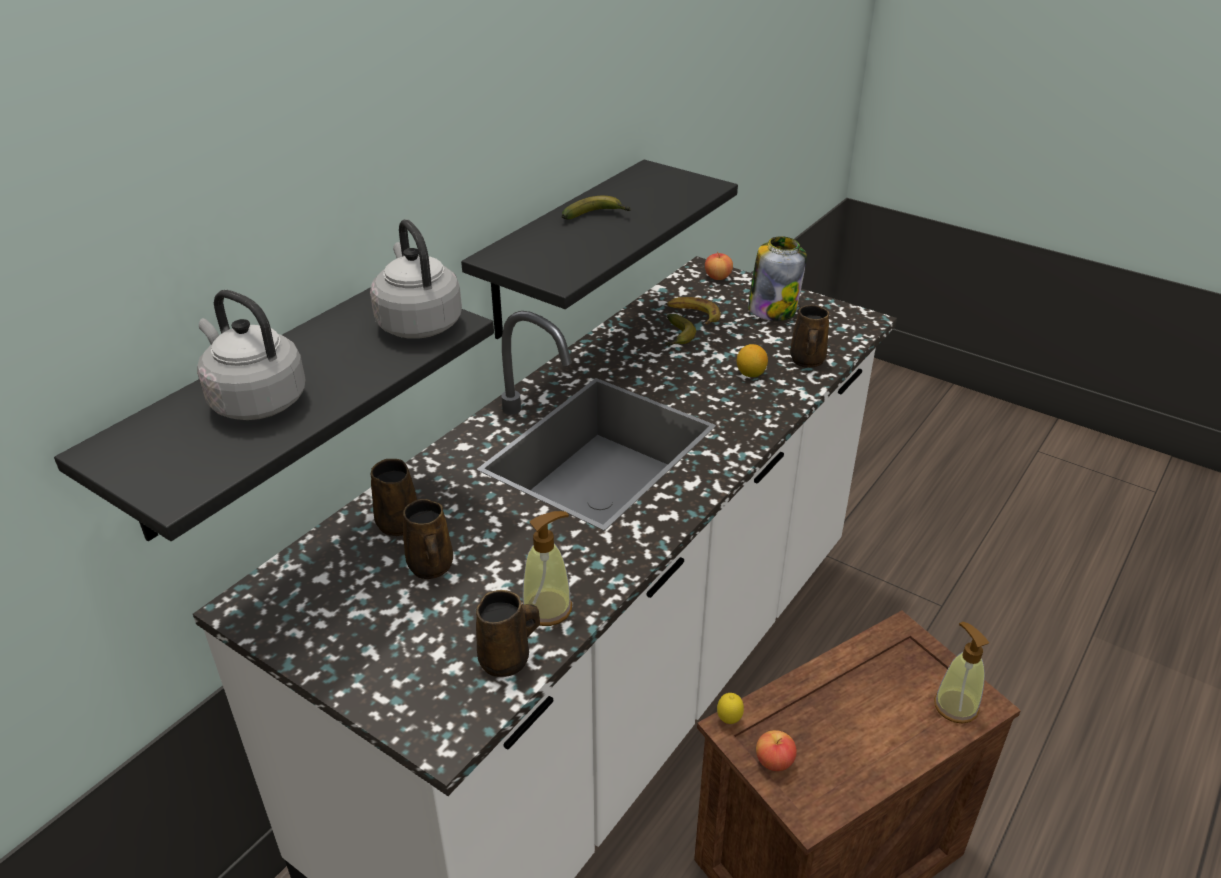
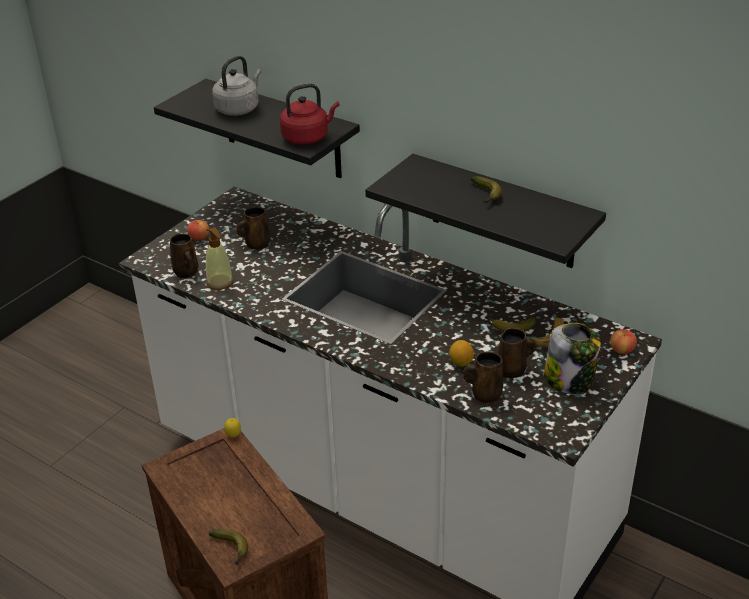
camera: 90 degrees right, 0 degrees up
(398, 521) = (294, 230): brown mug -> brown mug (513, 370)
(418, 322) = (307, 137): grey kettle -> red kettle
(774, 761) = (201, 454): apple -> apple (199, 238)
(955, 706) = (231, 549): soap dispenser -> banana

